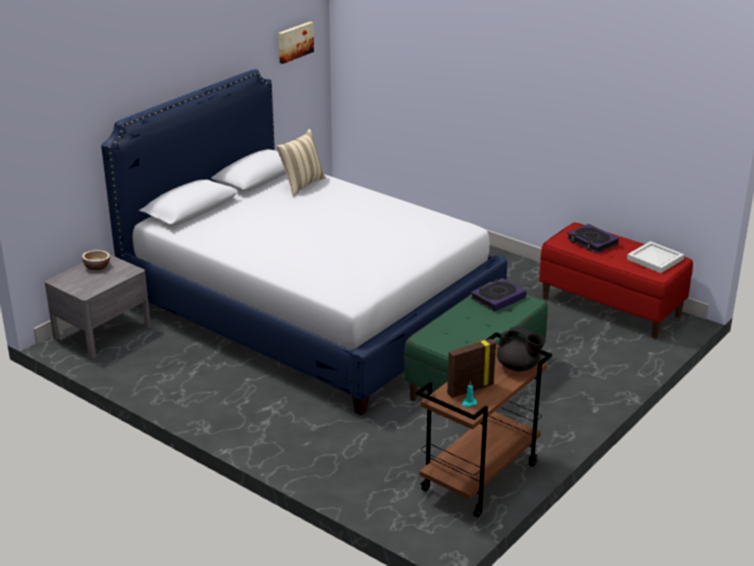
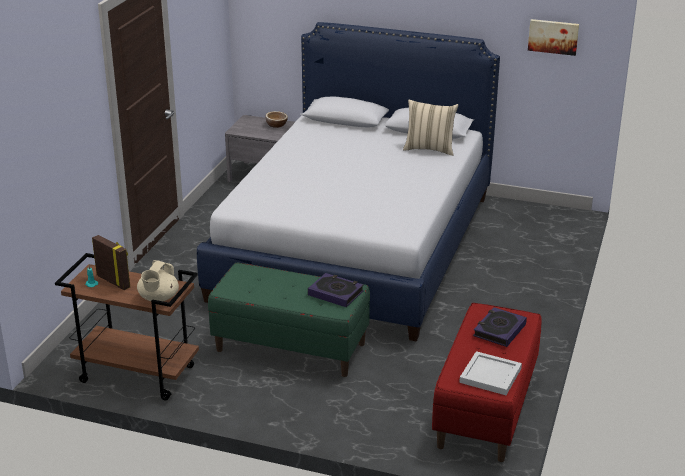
camera: 70 degrees right, 0 degrees up
(518, 367) = (158, 298): black teapot -> beige teapot

